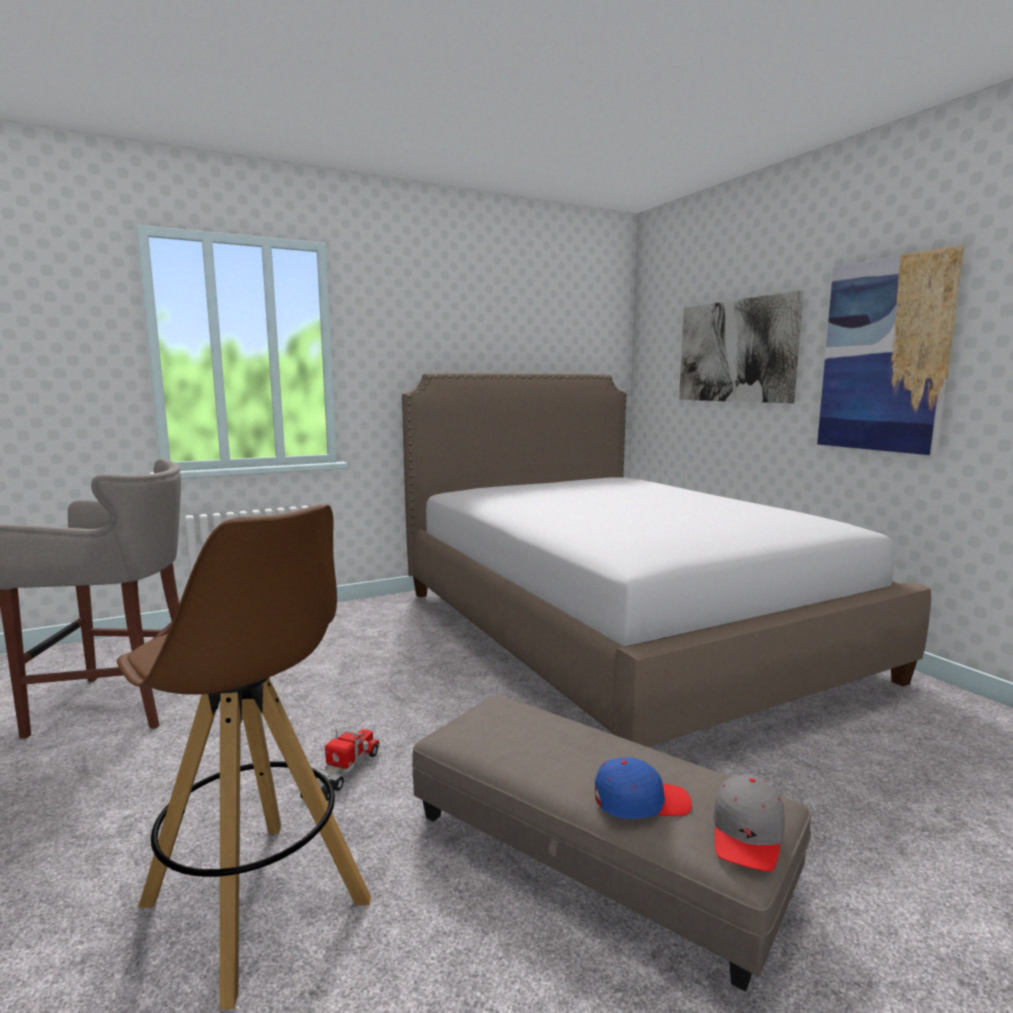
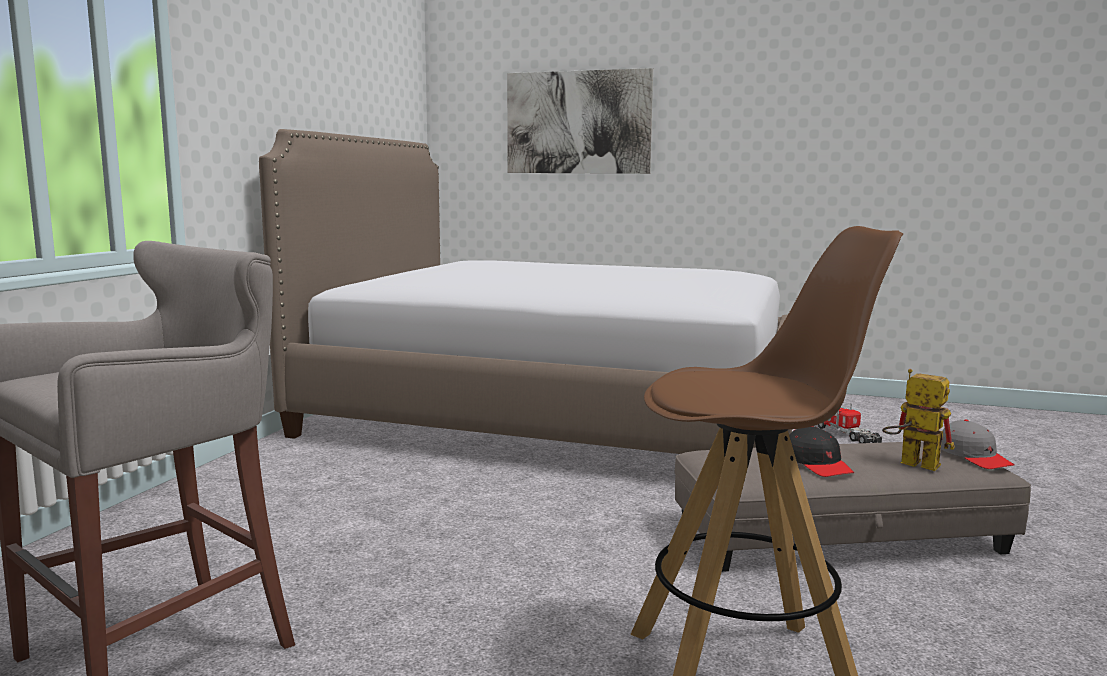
camera: 45 degrees left, 0 degrees up
(342, 774) = (594, 580): toy truck -> toy truck (847, 435)
(548, 755) = (818, 464): none -> black cap
(640, 801) = (910, 463): blue cap -> toy robot
(885, 355) = (736, 131): picture -> none

